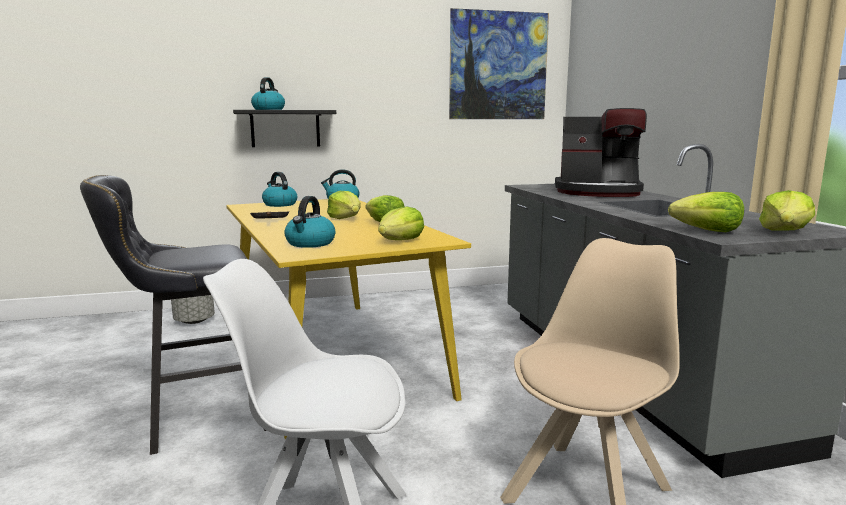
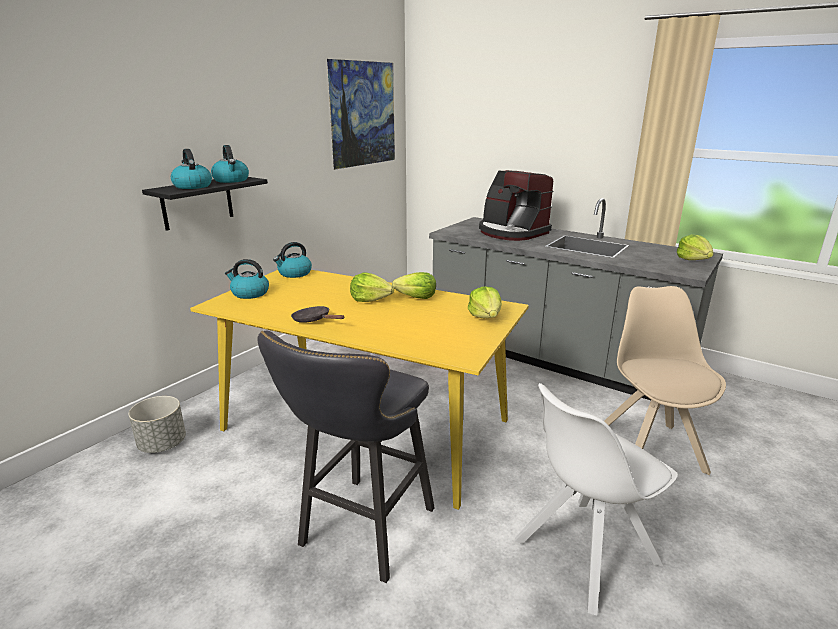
camera: 40 degrees left, 10 degrees up
(310, 243) = (437, 341): kettle -> kettle (231, 180)
(598, 192) = (512, 232): coffee machine -> coffee machine turned 75 degrees clockwise
(707, 231) = (670, 268): lettuce -> none

